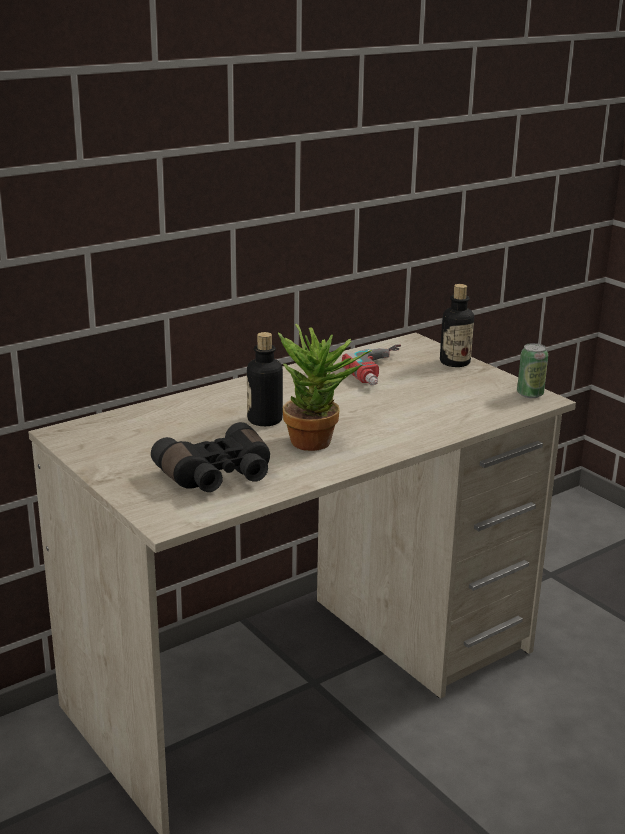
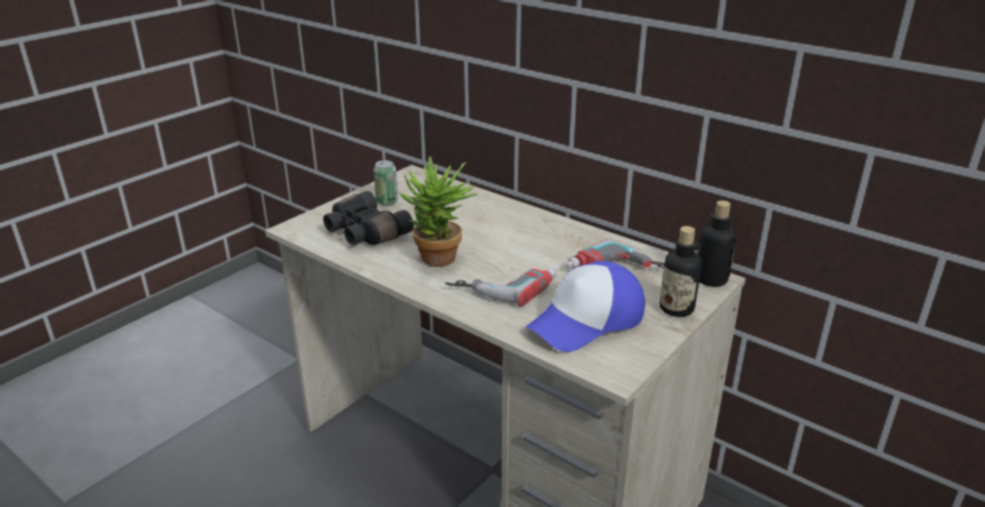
camera: 75 degrees right, 5 degrees up
(264, 420) = (470, 234): bottle -> bottle (711, 279)
(384, 419) = (503, 285): none -> power drill
(462, 396) = (587, 321): none -> cap
(530, 394) = (623, 363): can -> can (387, 202)

